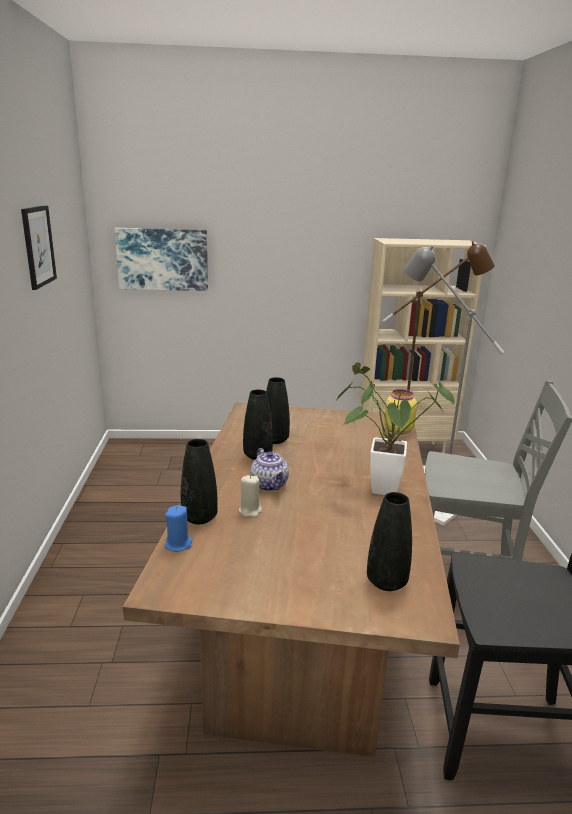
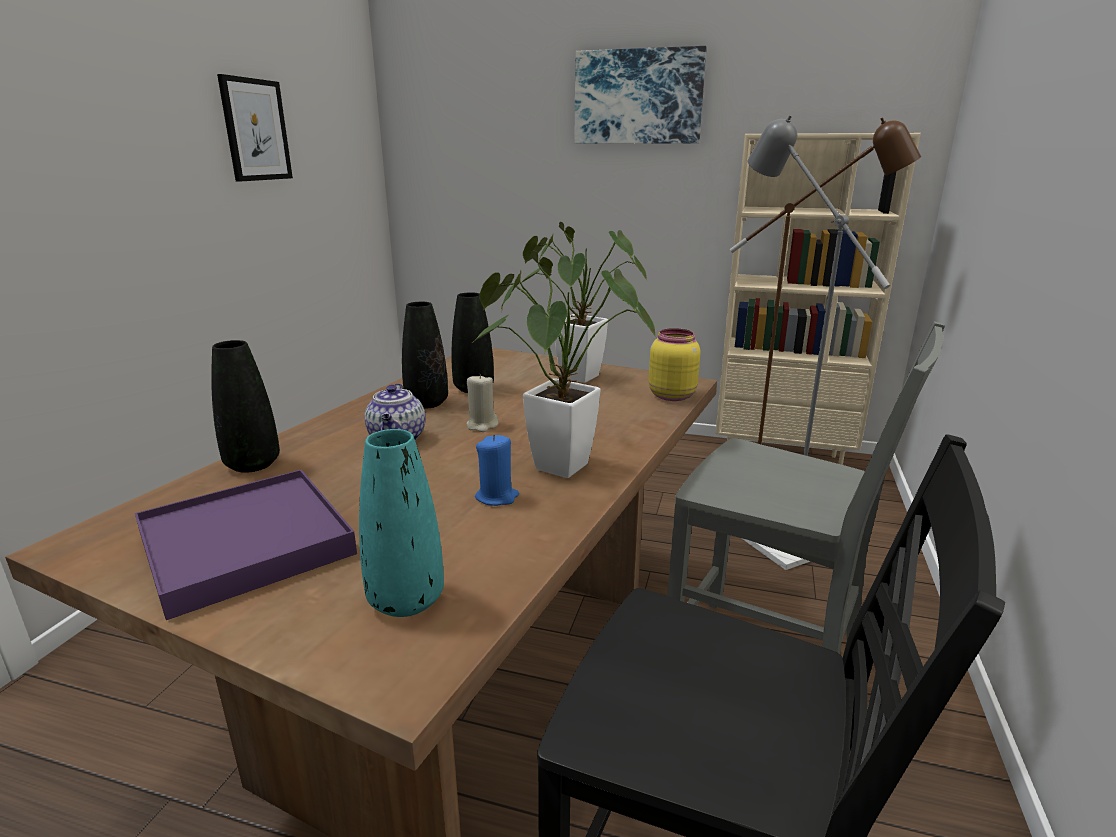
camera: 20 degrees right, 0 degrees up
(163, 259) = (465, 173): picture -> picture (638, 97)
(178, 544) = (181, 492): blue candle -> blue candle (497, 497)
(250, 511) = (330, 466): beige candle -> beige candle (482, 425)
(264, 569) = (246, 544): none -> purple tray
(326, 421) = (572, 375): none -> potted plant
(386, 582) = (406, 600): black vase -> turquoise vase

